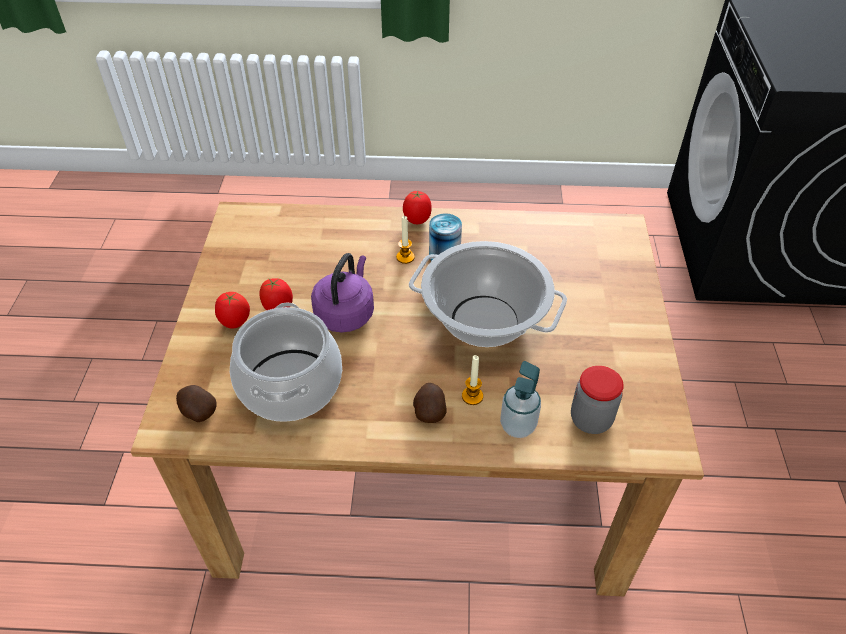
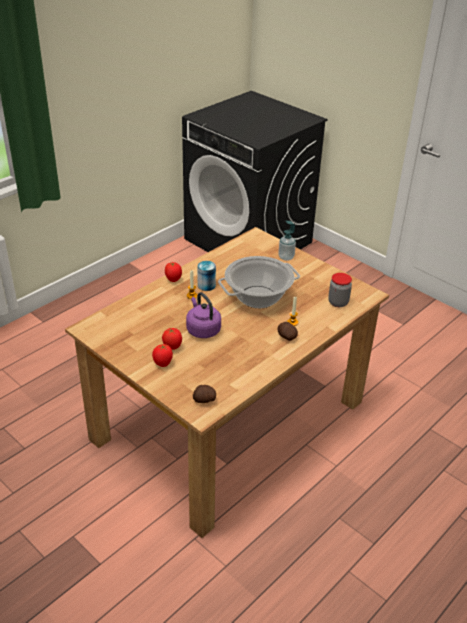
camera: 50 degrees left, 10 degrees down
(291, 385) = (224, 366): cooking pot -> none
(517, 426) = (320, 320): soap dispenser -> soap dispenser (286, 257)

